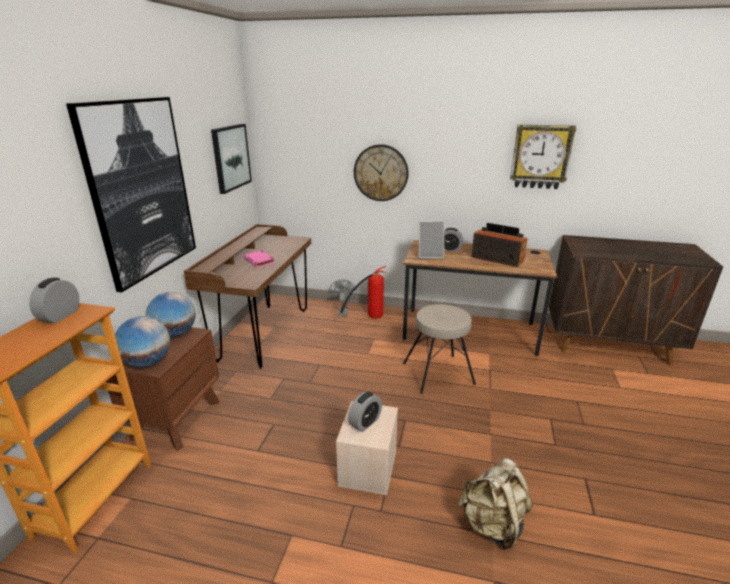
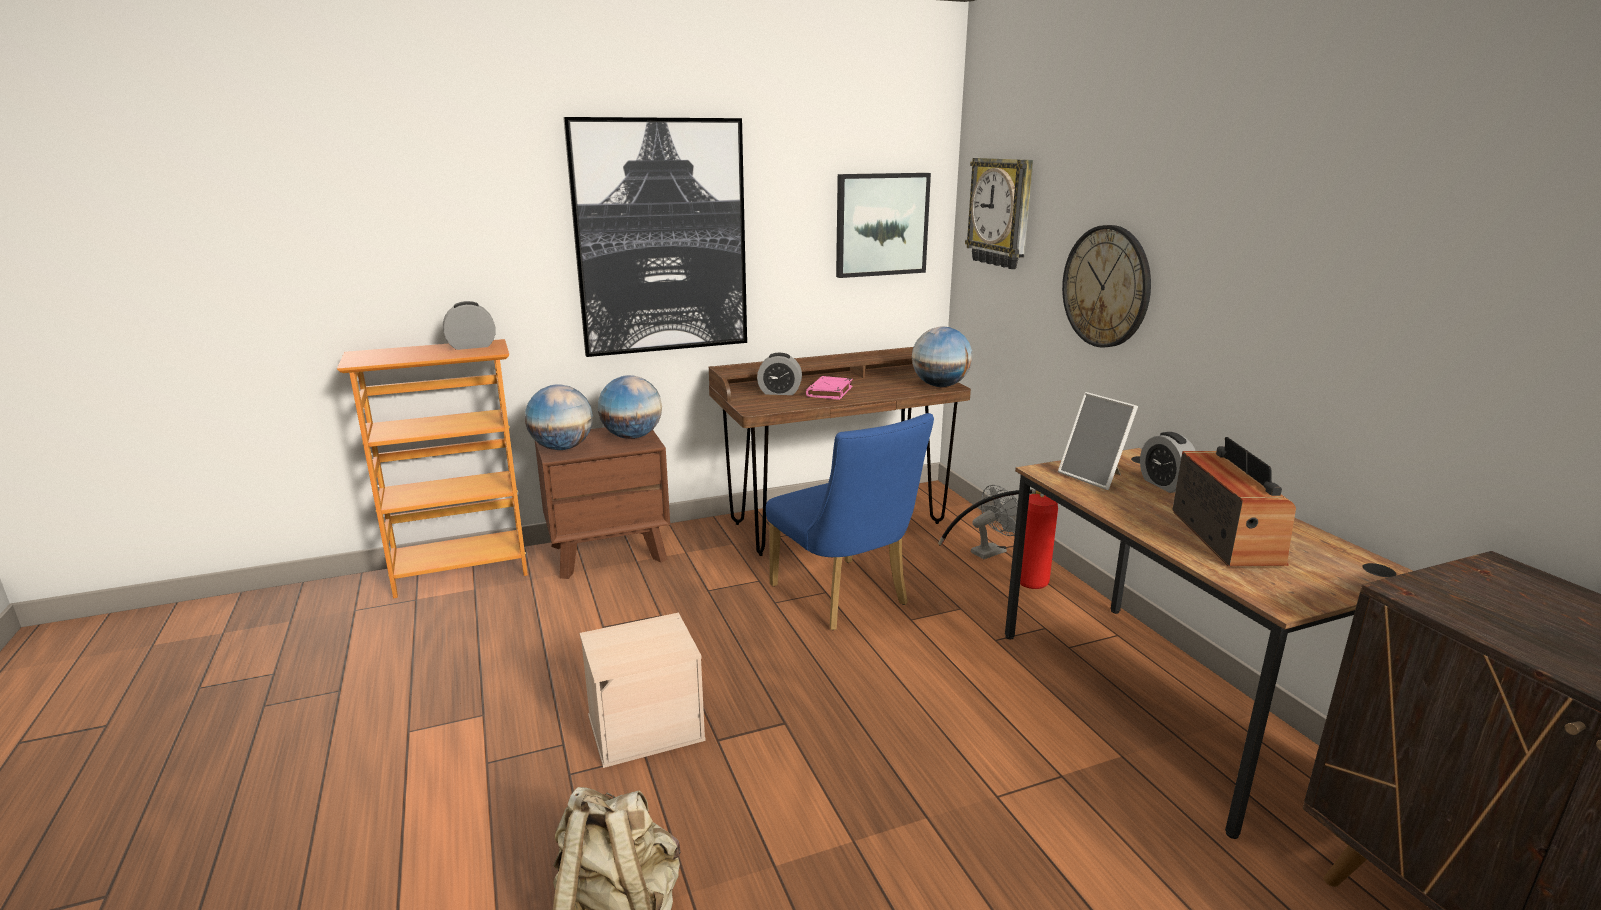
camera: 55 degrees right, 5 degrees down
(296, 240) = (940, 386): none -> globe
(332, 362) = (845, 599): none -> blue chair
(365, 422) = (638, 640): alarm clock -> alarm clock (779, 392)
(438, 374) = (956, 713): beige stool -> none
(540, 157) = (1452, 292): wall clock -> wall clock (1001, 212)

